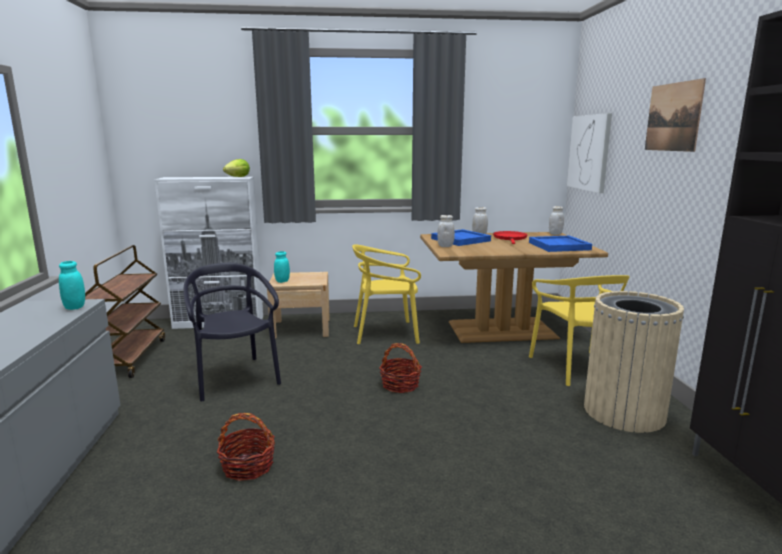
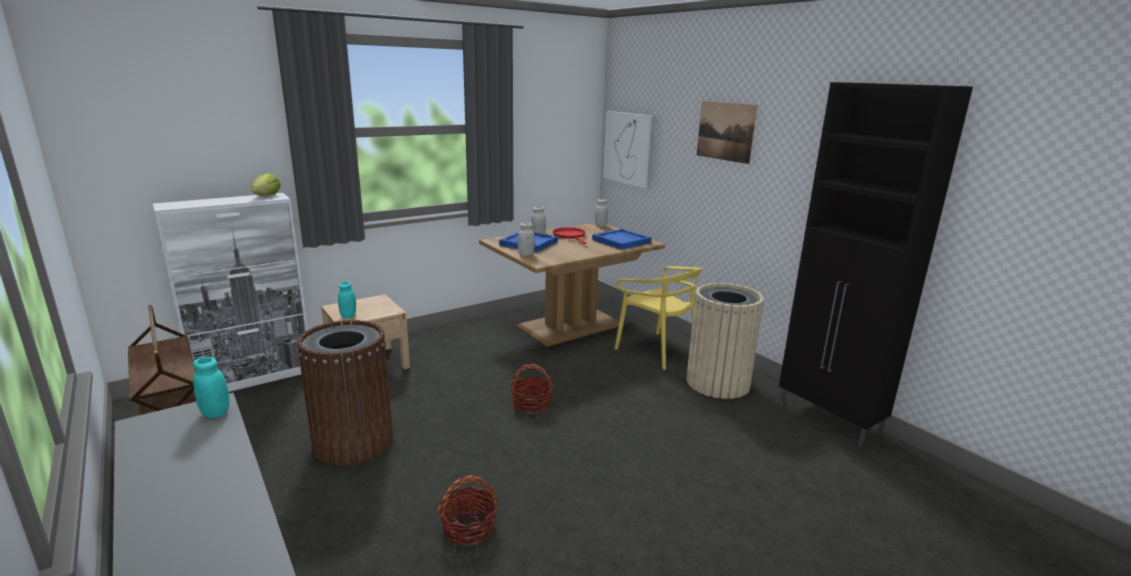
camera: 30 degrees left, 5 degrees up
(234, 378) = (353, 442): black chair -> brown trash can
(386, 333) = (467, 351): yellow chair -> none

